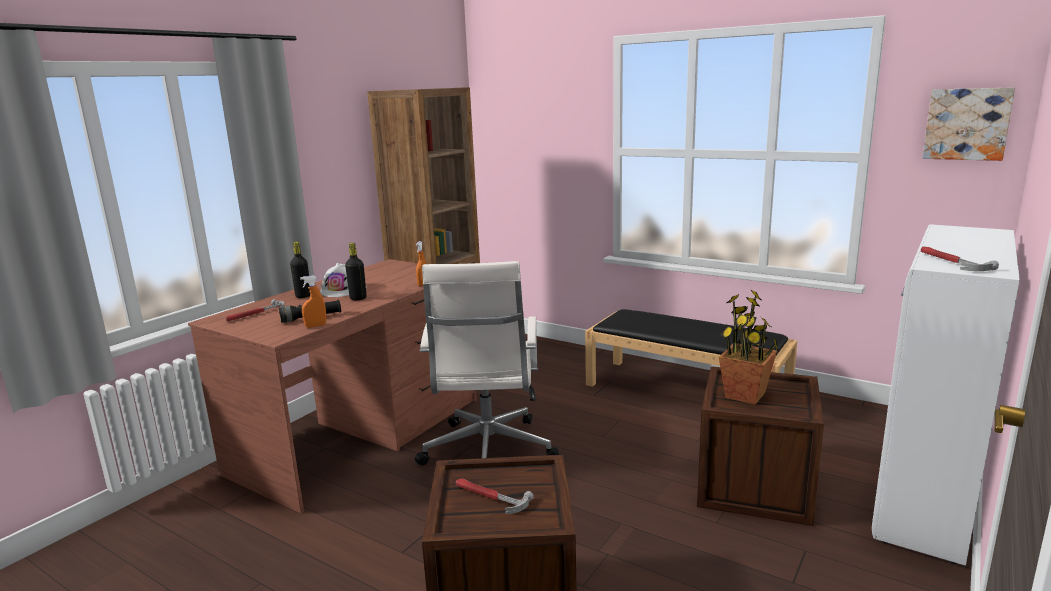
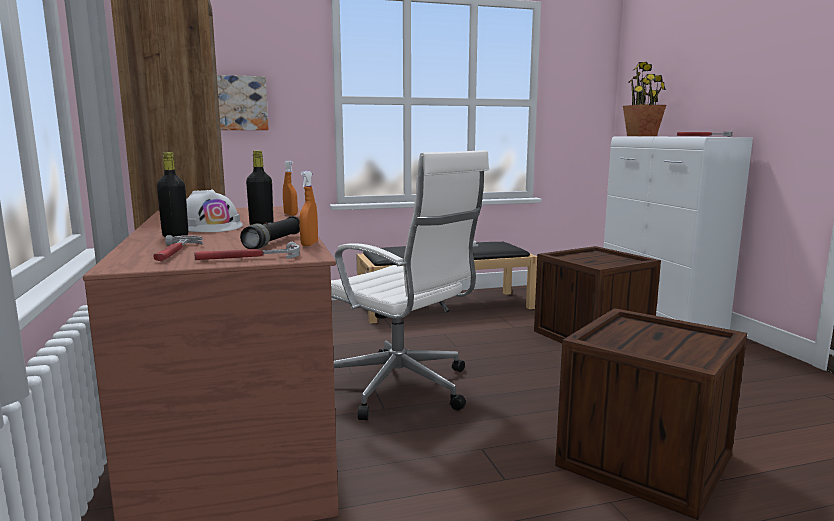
camera: 50 degrees left, 5 degrees down
(490, 497) = (651, 343): hammer -> hammer (248, 258)
(745, 395) = (591, 261): potted plant -> potted plant (642, 136)
(967, 124) = (587, 80): picture -> picture (240, 103)

